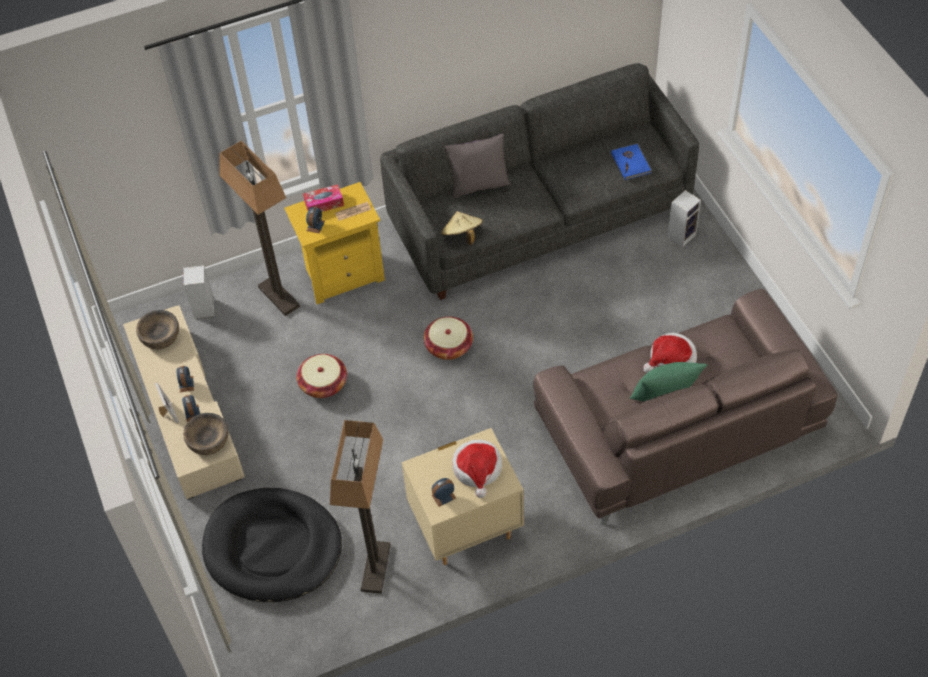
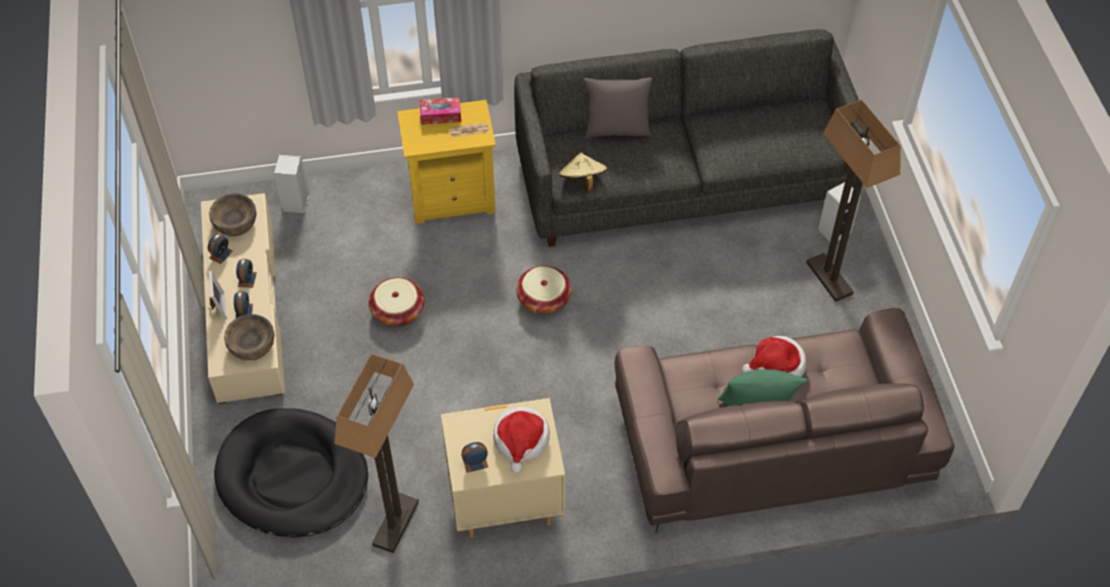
camera: 10 degrees right, 0 degrees up
(279, 297) = (378, 207): floor lamp -> floor lamp (829, 278)
(315, 225) = (424, 137): alarm clock -> alarm clock (220, 254)
(631, 163) = (791, 139): blue book -> none

